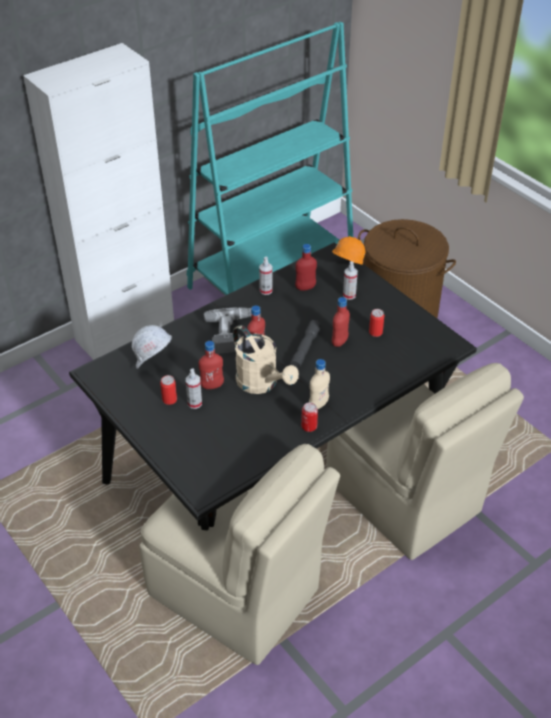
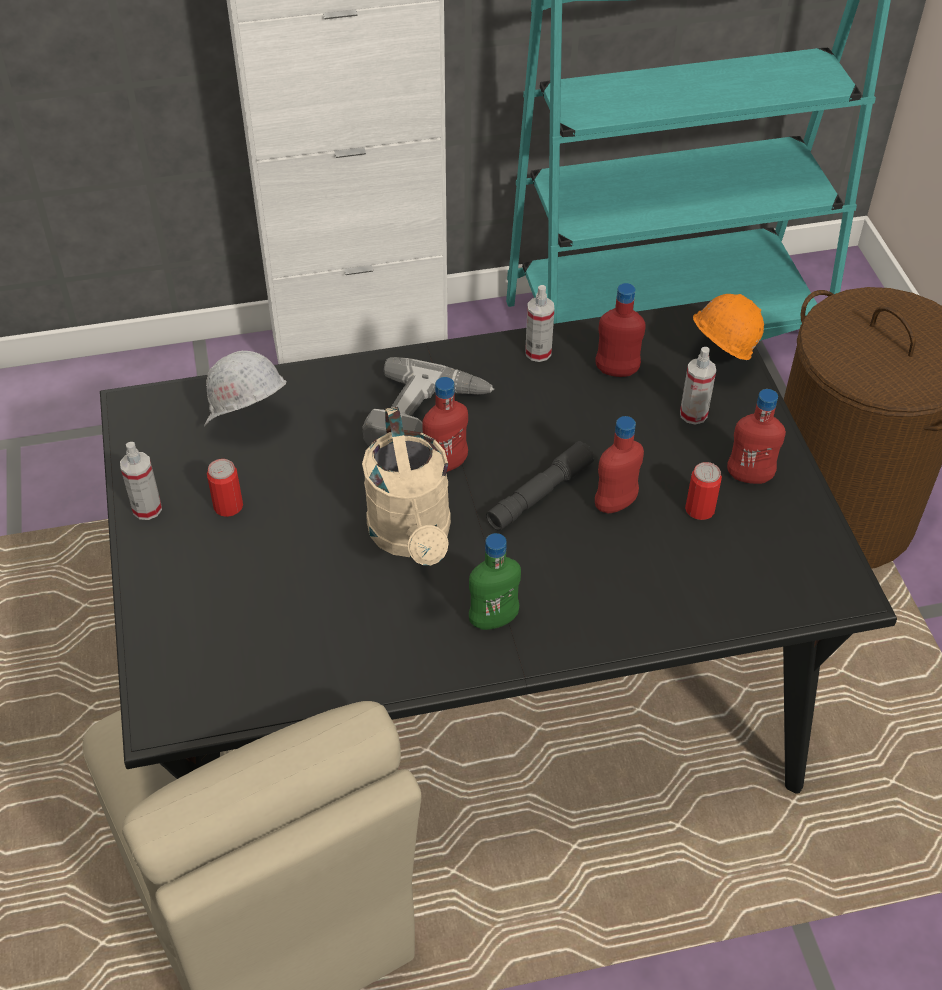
camera: 25 degrees right, 5 degrees up
(194, 403) = (267, 530): spray bottle -> spray bottle (147, 509)
(212, 385) = (320, 506): red bottle -> red bottle (749, 476)
(309, 427) = (445, 660): can -> none
(318, 404) = (493, 620): beige bottle -> green bottle
(405, 498) = (677, 849): beige chair -> none

